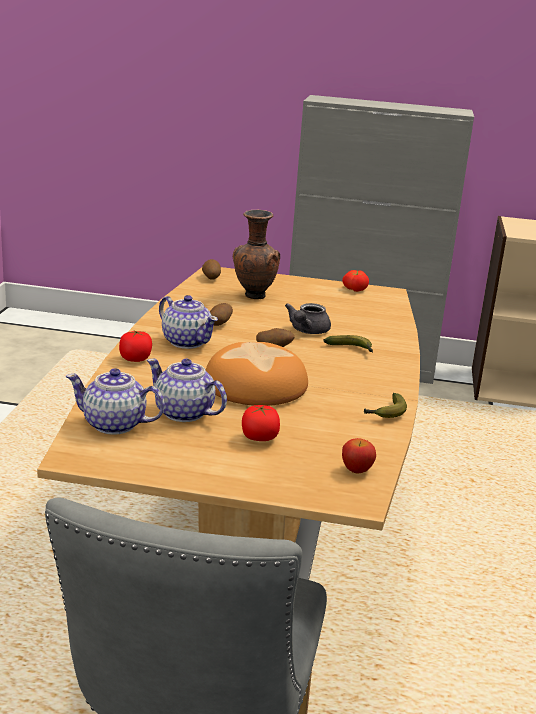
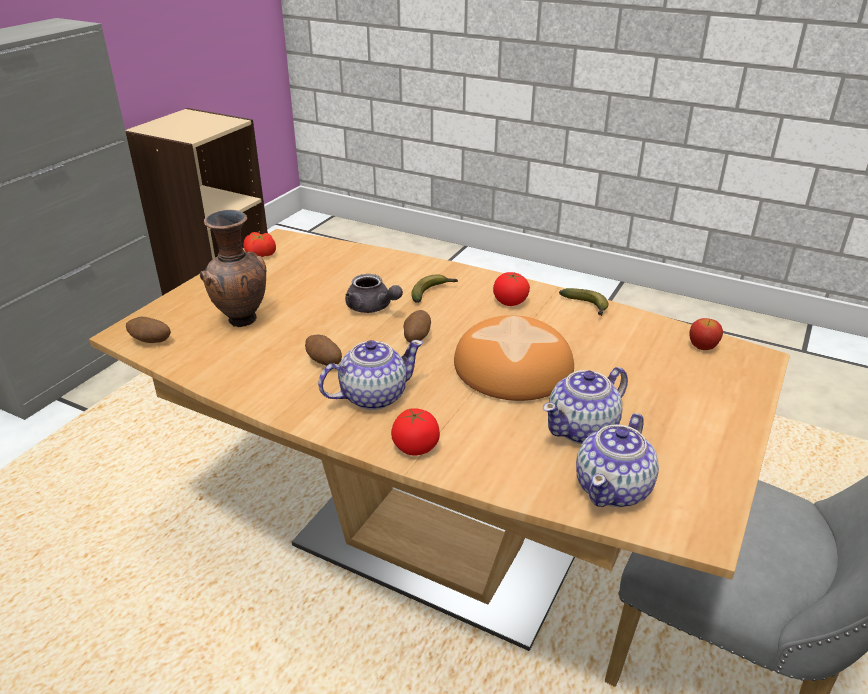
camera: 70 degrees left, 10 degrees up
(259, 438) = (642, 388): tomato -> tomato (510, 302)

